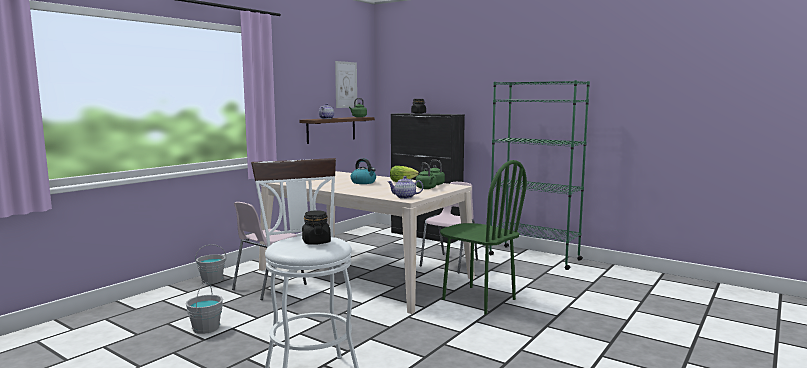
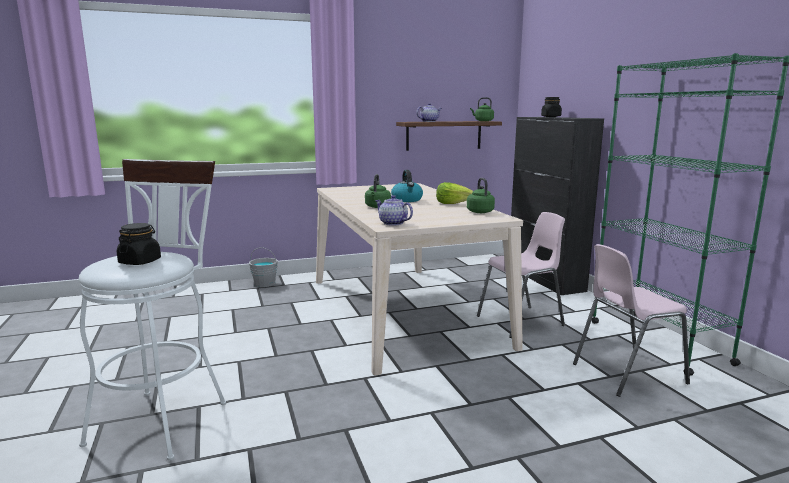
camera: 35 degrees right, 5 degrees up
(205, 328) = (184, 330): grey bucket -> none
(268, 287) = (294, 302): pink chair -> pink chair (626, 373)
(346, 84) = (470, 81): picture -> none
(426, 188) = (454, 216): green kettle -> green kettle (377, 207)
(478, 299) = (481, 382): green chair -> none

